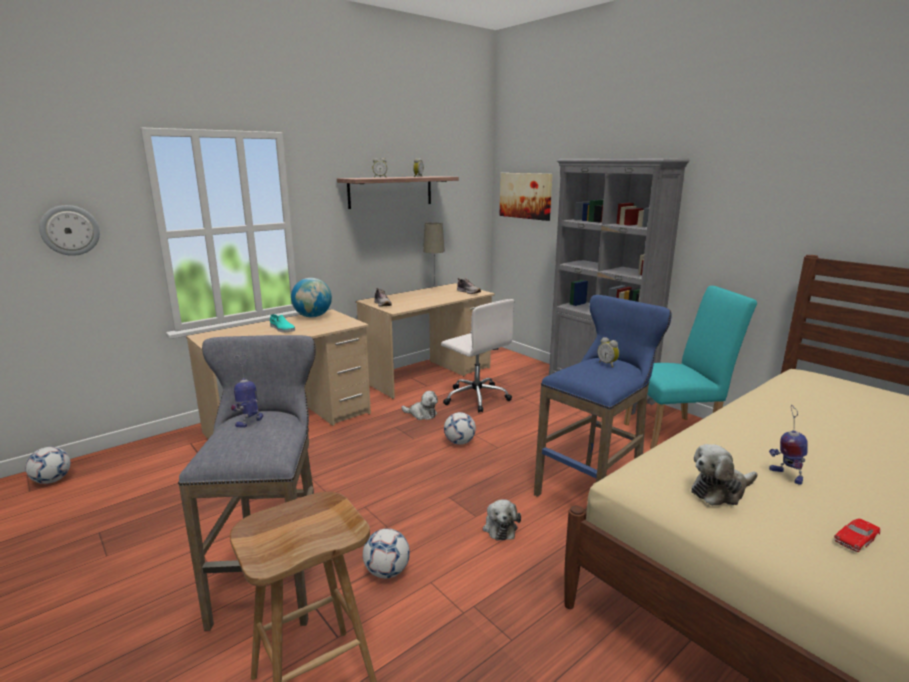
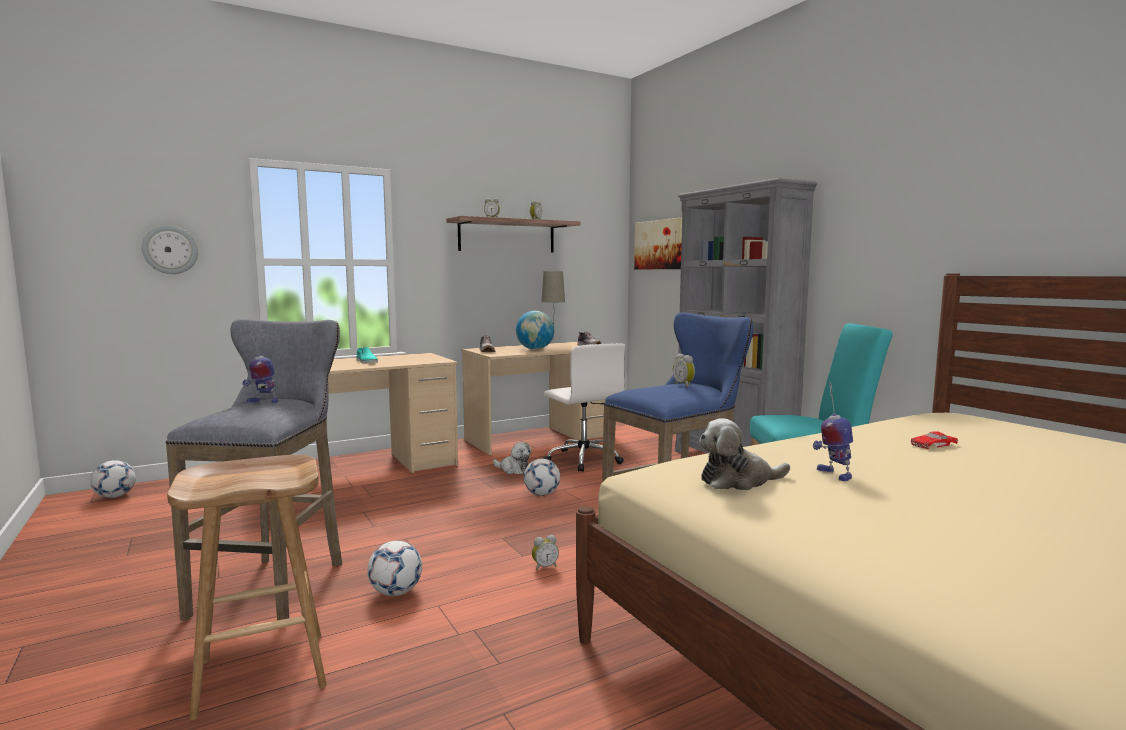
camera: 10 degrees right, 10 degrees down
(250, 421) = (263, 402): toy robot -> toy robot turned 135 degrees counterclockwise
(313, 316) = (406, 356): globe -> globe (535, 349)
(499, 527) = (544, 567): plush toy -> alarm clock
(856, 538) = (876, 520): red toy car -> red toy car (934, 445)

